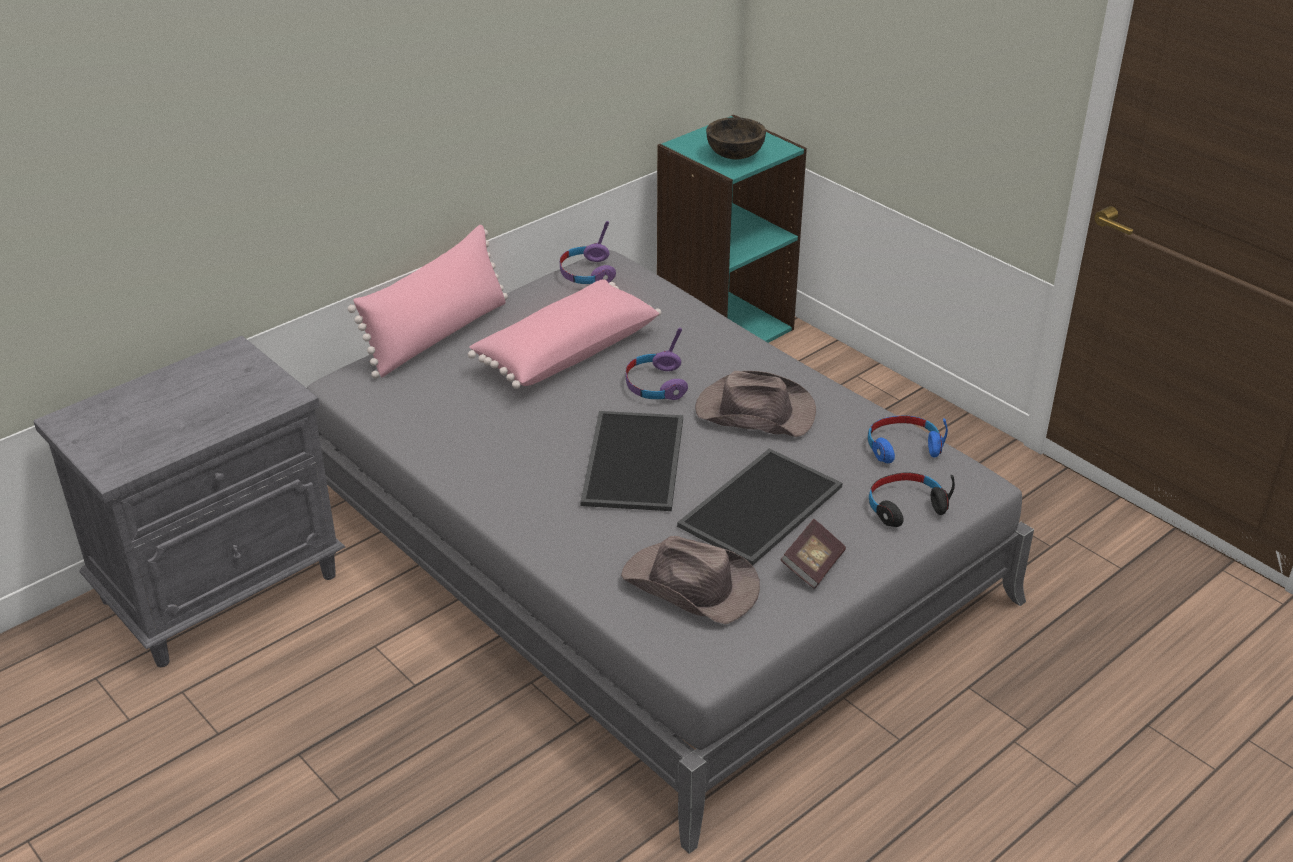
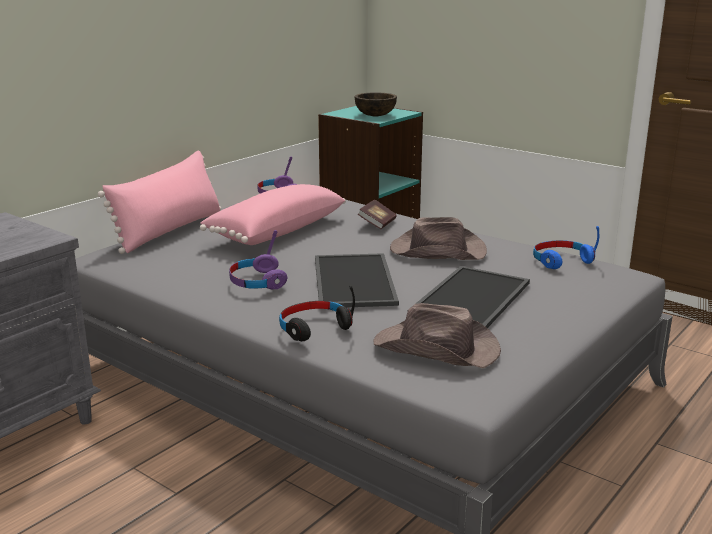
camera: 10 degrees left, 15 degrees down
(655, 385) = (353, 242): purple headphones -> purple headphones (257, 282)
(812, 565) = (533, 328): book -> book (377, 224)
(905, 507) = (585, 291): black headphones -> black headphones (314, 328)

